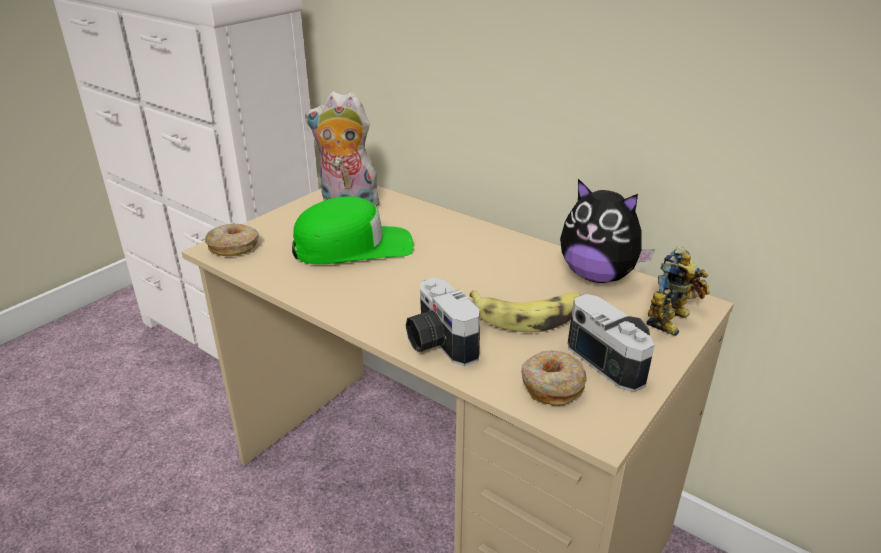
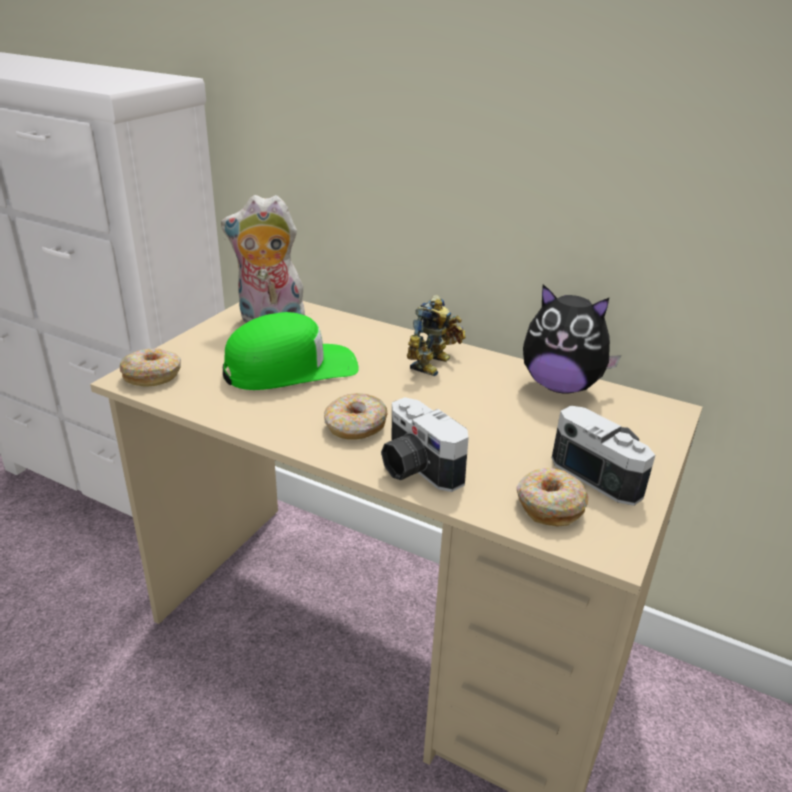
camera: 10 degrees left, 0 degrees up
(395, 301) = (355, 426): none -> donut
(528, 315) = (503, 432): banana -> none
(673, 321) = (649, 428): toy robot -> toy robot (434, 364)

